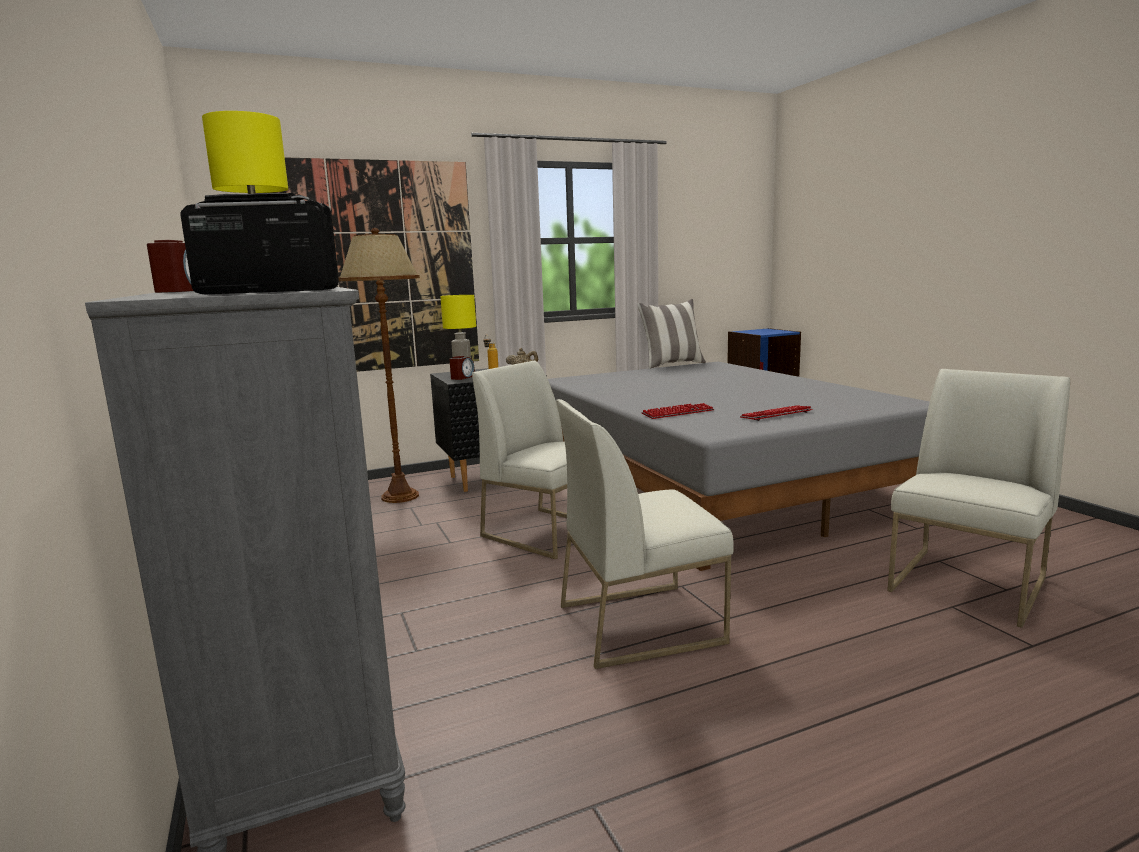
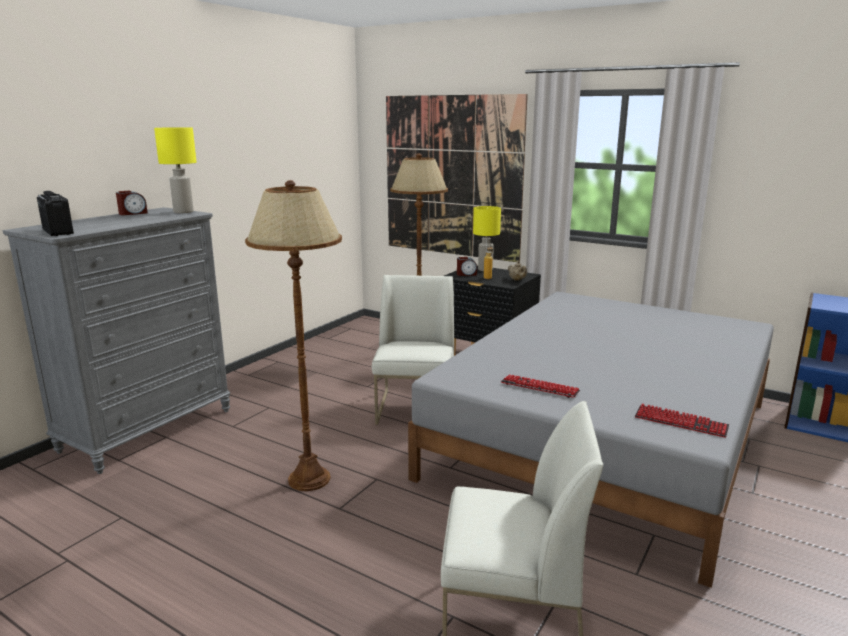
camera: 55 degrees right, 5 degrees up
(640, 622) = (310, 479): white chair -> brown floor lamp
(671, 365) = (705, 312): pillow -> none
(678, 413) = (496, 354): keyboard -> keyboard (680, 422)

